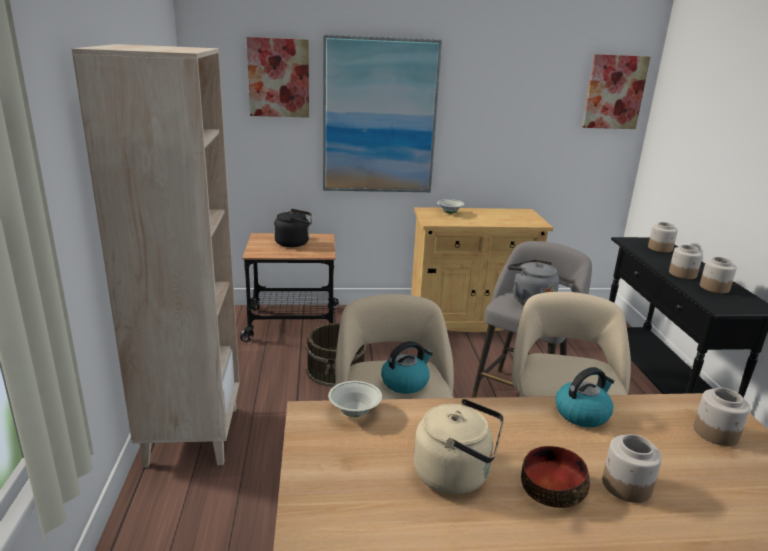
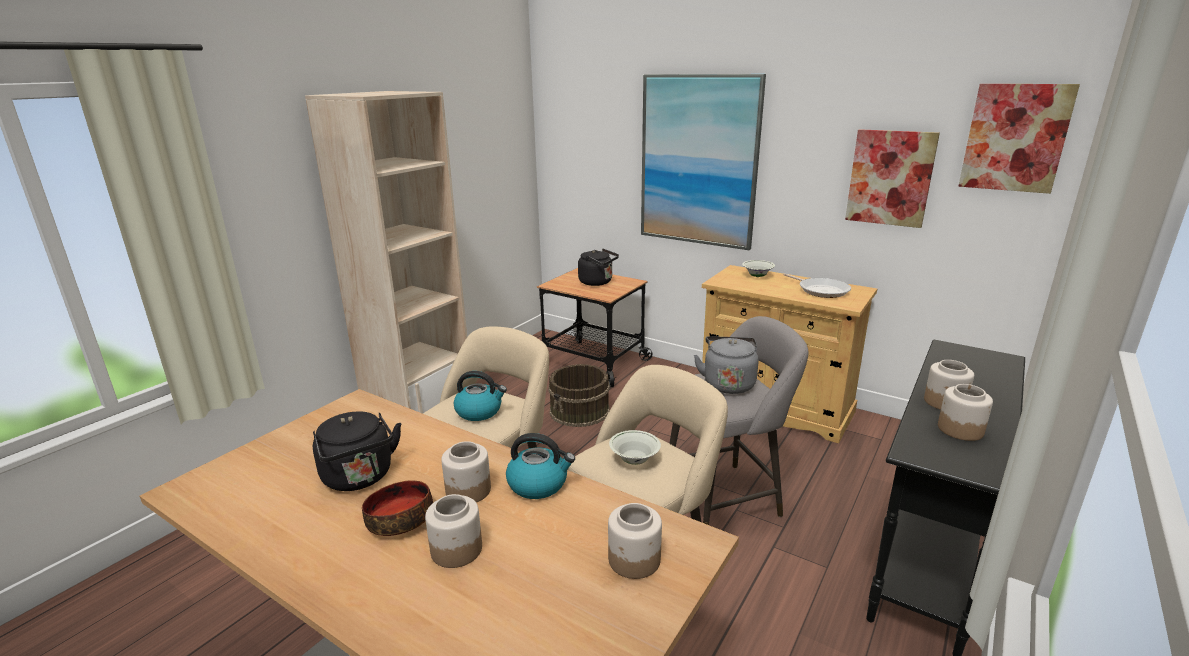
camera: 40 degrees right, 0 degrees up
(278, 78) = (607, 119): picture -> picture (890, 178)
(354, 412) = (380, 411): white bowl -> white bowl (634, 460)
(456, 475) = (360, 478): beige kettle -> black kettle
(506, 216) = (821, 290): none -> frying pan
(660, 248) = (982, 367): jar -> jar (468, 491)

